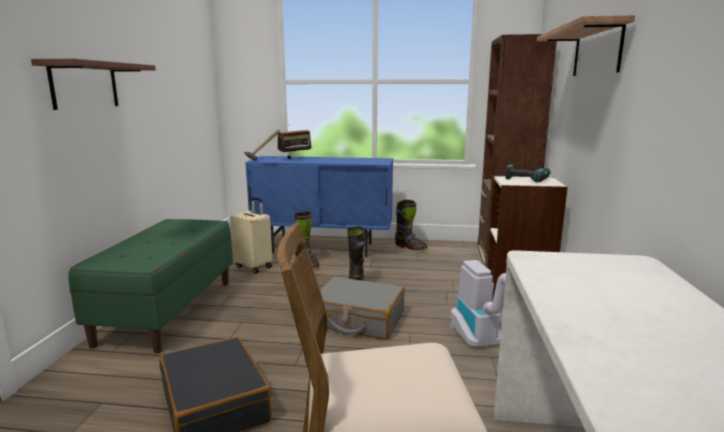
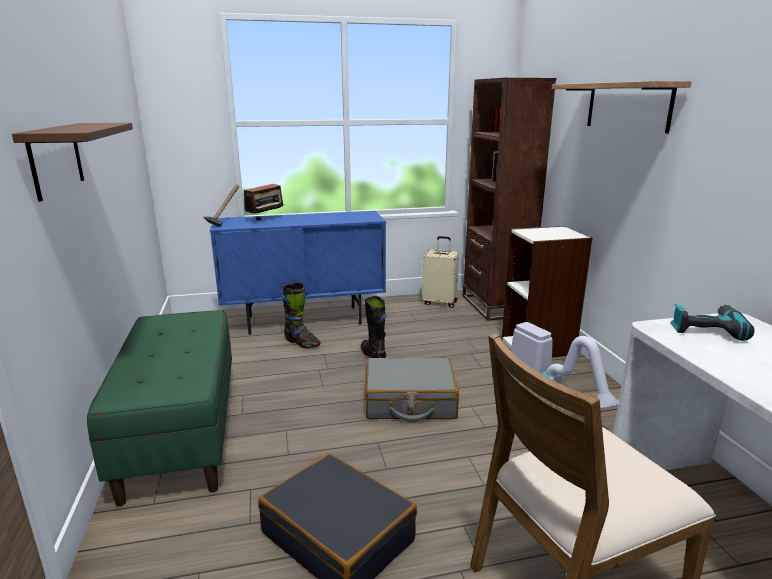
camera: 20 degrees left, 5 degrees up
(254, 266) = (242, 356): beige suitcase -> beige suitcase (440, 302)
(410, 247) = (398, 306): black boot -> none
(527, 179) = (547, 231): power drill -> power drill (706, 328)

